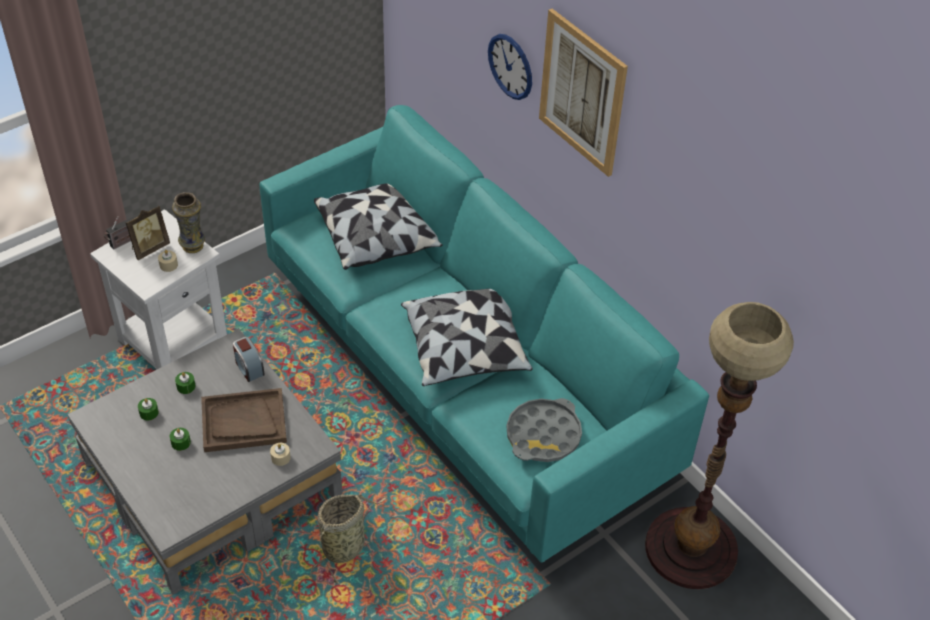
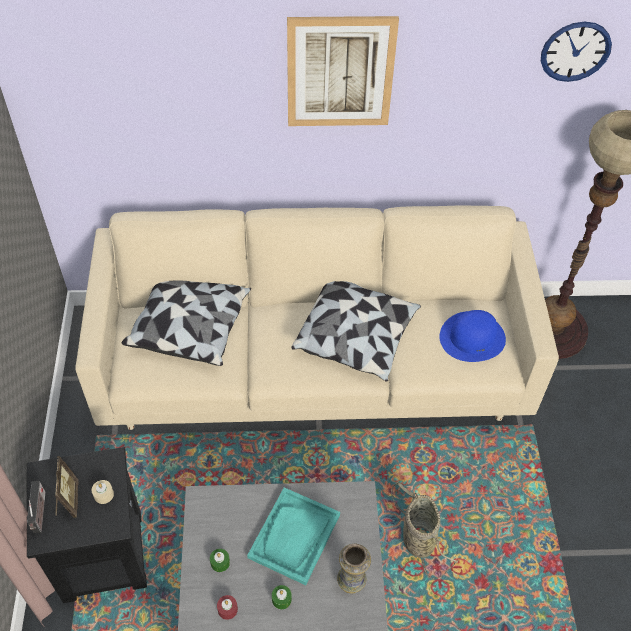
camera: 55 degrees left, 5 degrees up
(149, 413) = (227, 609): green candle -> red candle
(173, 339) = (102, 554): white side table -> black side table
(193, 246) = (97, 462): vase -> vase (351, 582)
(243, 422) = (294, 536): brown tray -> turquoise tray
(249, 367) = (237, 501): alarm clock -> none
(280, 457) = (352, 528): beige candle -> none
(464, 378) = (314, 369): turquoise sofa -> beige sofa
(510, 66) = (235, 102): wall clock -> wall clock (575, 51)
(543, 435) = (472, 337): grey tray -> blue hat

